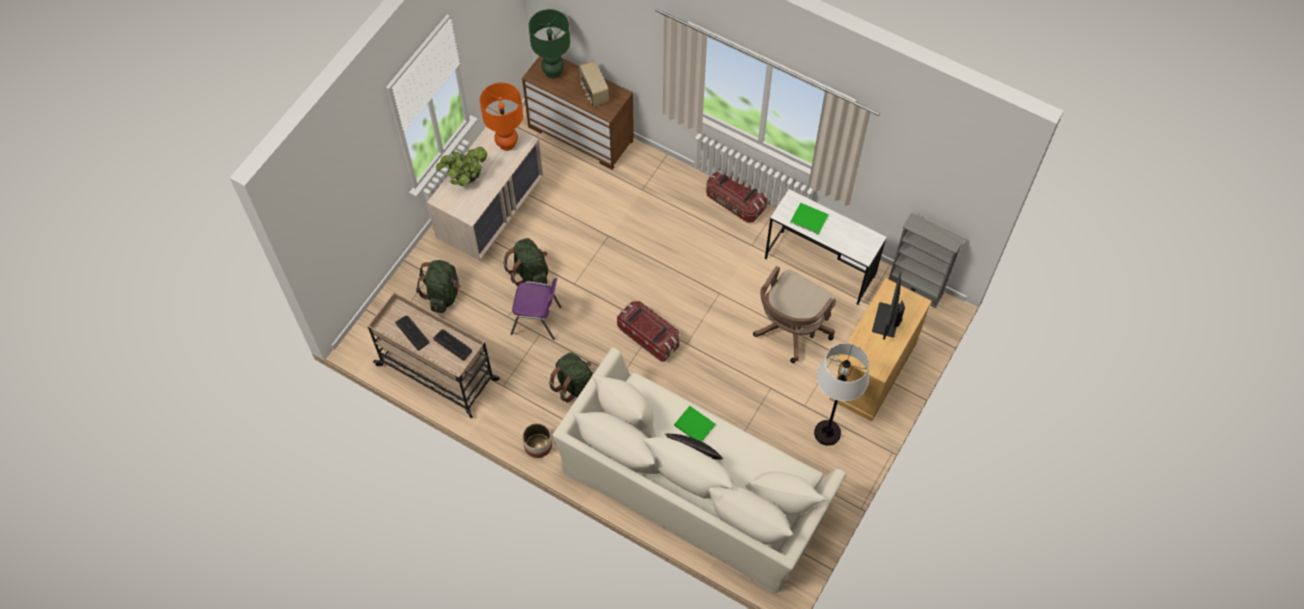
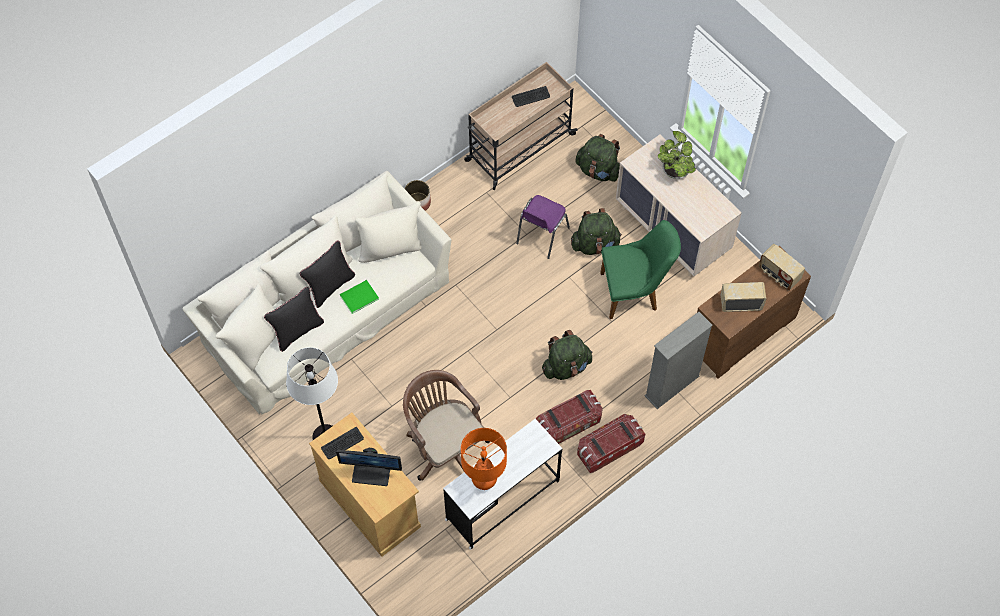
camera: 110 degrees right, 0 degrees up
(453, 344) = (506, 123): keyboard -> keyboard (342, 443)
(507, 143) = (704, 214): orange table lamp -> orange table lamp (484, 481)
(553, 71) = (778, 275): green table lamp -> radio
(570, 226) = (635, 292): none -> green chair
(575, 385) = (463, 247): green backpack -> green backpack (566, 366)
(649, 336) = (487, 321): storage box -> storage box (569, 424)
(755, 467) = (297, 331): none -> black pillow
(808, 218) = (520, 453): green book -> none
(887, 320) = (371, 472): monitor -> monitor turned 150 degrees clockwise
(915, 288) = (443, 583): grey bookcase -> grey bookcase (672, 386)

